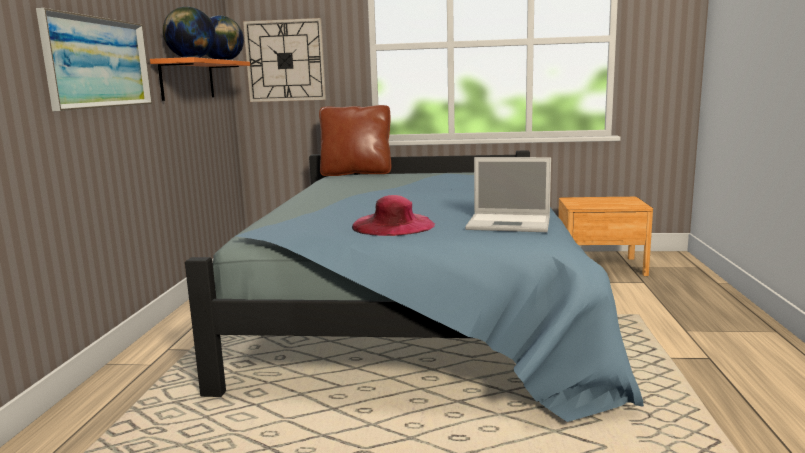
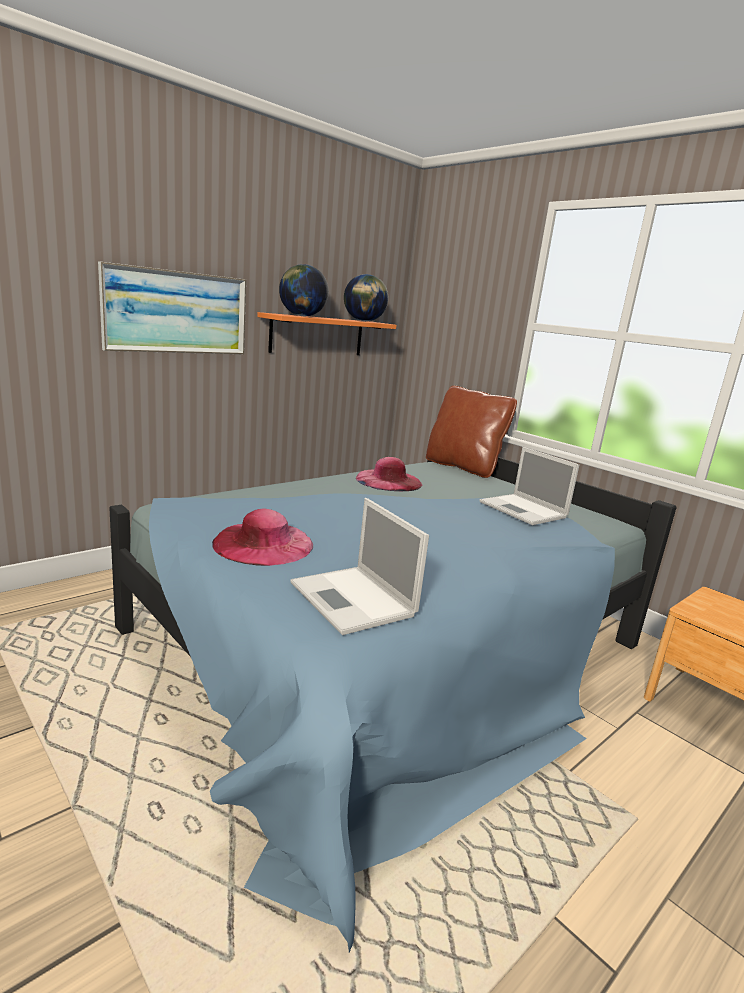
camera: 40 degrees right, 5 degrees up
(285, 61) = (446, 328): wall clock -> none
(341, 189) = (388, 480): none -> pink hat
(459, 177) = (524, 510): none -> laptop

